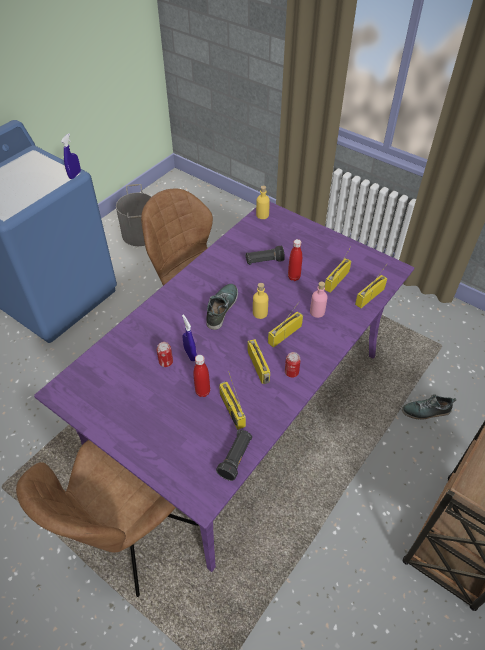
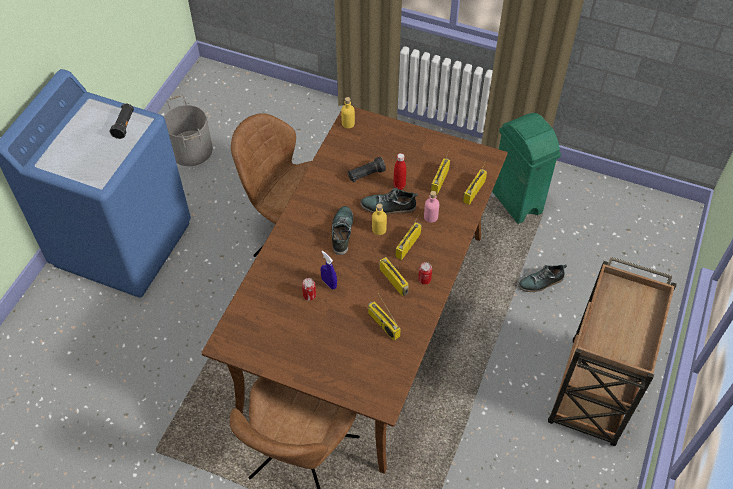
camera: 15 degrees left, 5 degrees up
(75, 175) = (149, 121): blue spray bottle -> none
(202, 392) = (352, 315): red bottle -> none
(236, 458) = (400, 365): black flashlight -> black flashlight (124, 125)
(242, 410) = (367, 322): purple dining table -> brown dining table
(276, 294) = (388, 207): none -> shoe
(417, 331) = (516, 202): none -> green trash can

